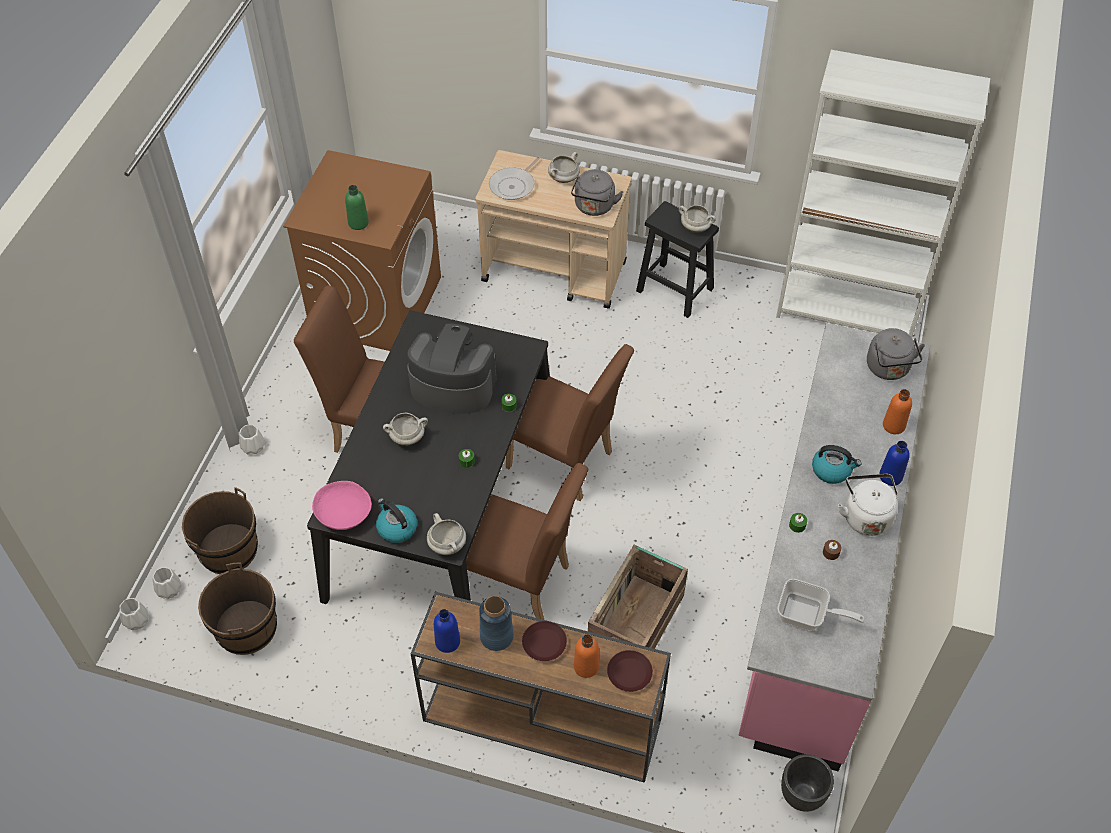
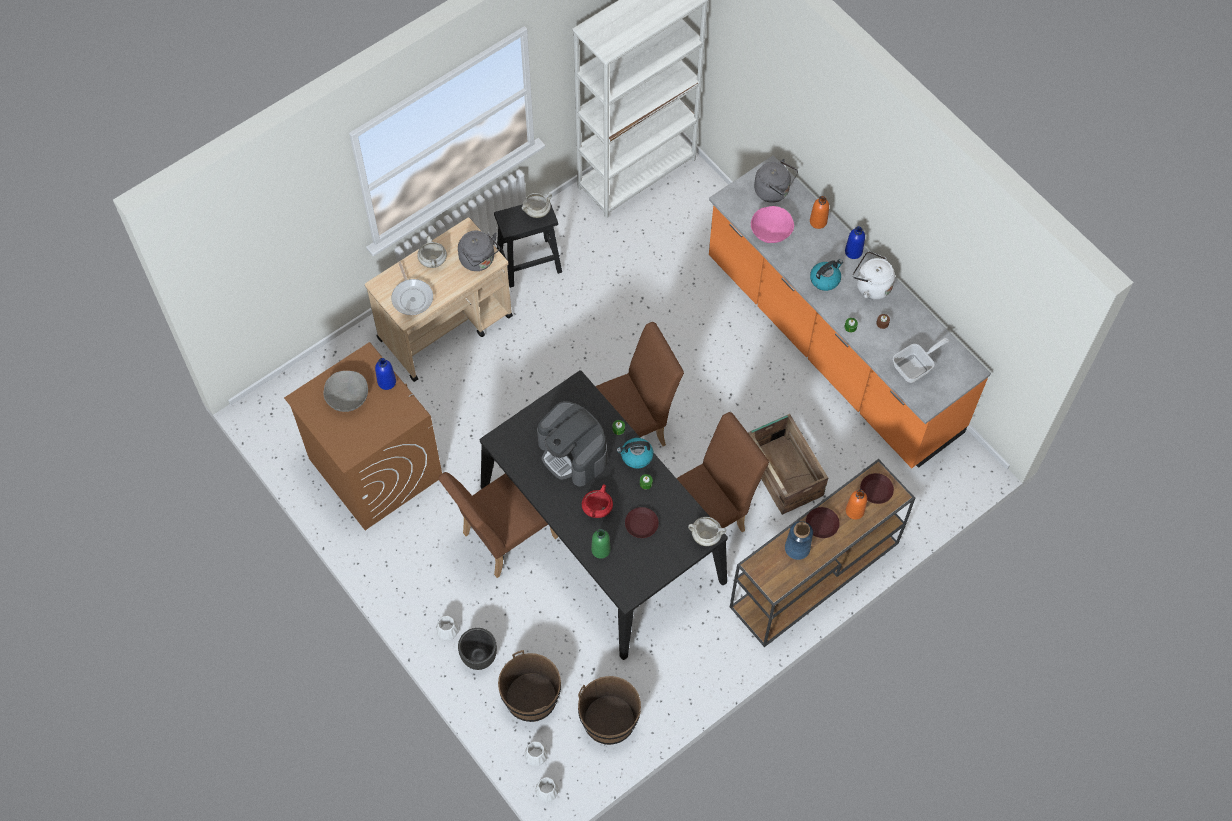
camera: 55 degrees left, 10 degrees up
(343, 514) = (632, 585): pink bowl -> pink bowl (771, 231)
(358, 223) = (384, 420): green bottle -> green bottle (600, 550)
(361, 187) = (347, 397): none -> grey bowl
(396, 528) = (669, 558): kettle -> kettle (636, 456)
(407, 437) = (597, 508): white cooking pot -> red cooking pot
(418, 483) = (642, 524): none -> brown plate
(447, 642) = (780, 579): blue bottle -> blue bottle (387, 382)
(452, 386) = (573, 453): coffee machine -> coffee machine turned 90 degrees counterclockwise
(802, 795) = (966, 462): black planter -> black planter (479, 657)
(819, 579) = (831, 346): pink counter -> orange counter

